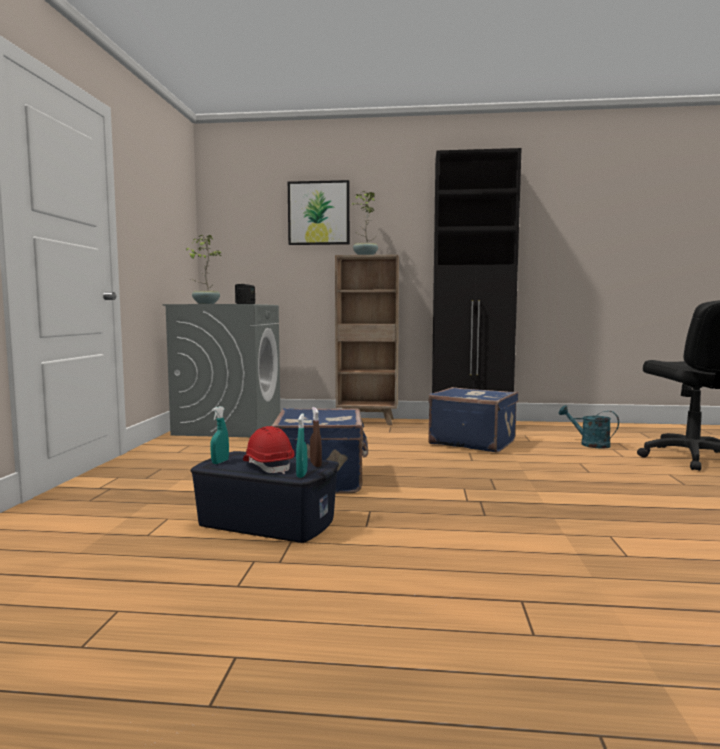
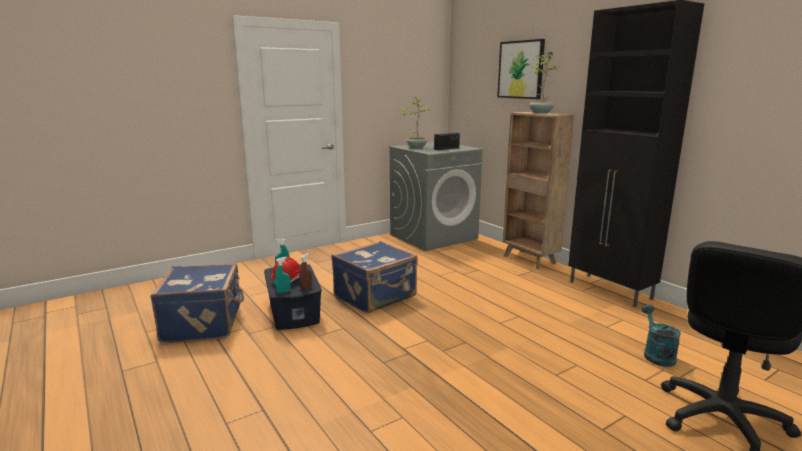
camera: 50 degrees right, 10 degrees up
(472, 442) = (550, 308): blue suitcase -> blue suitcase (204, 323)

